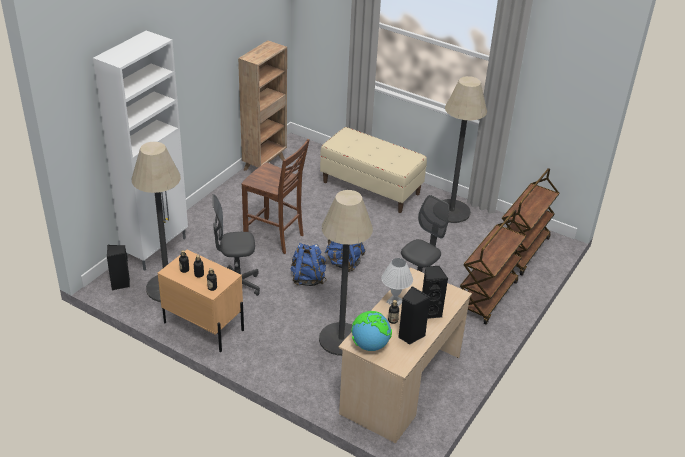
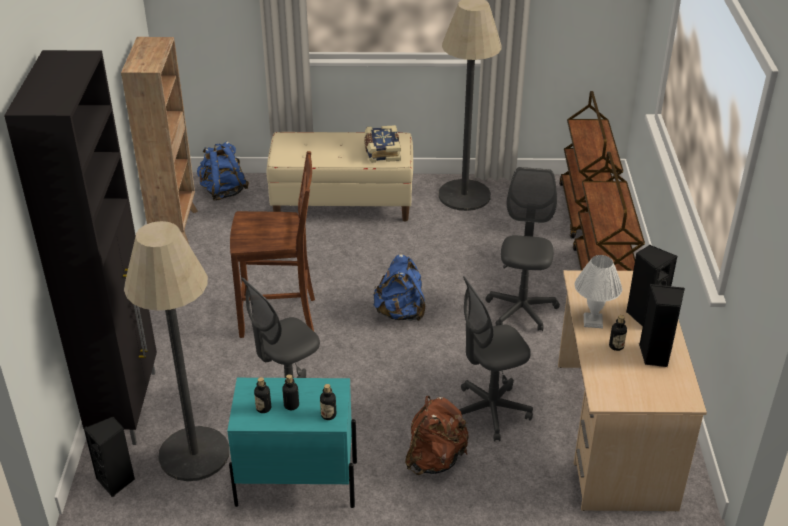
camera: 30 degrees left, 0 degrees up
(157, 249) = (126, 406): white cabinet -> black cabinet
(203, 326) = (296, 483): beige nightstand -> turquoise nightstand
(285, 349) = (435, 459): none -> brown backpack
(308, 278) = (374, 353): blue backpack -> blue backpack (223, 191)
(341, 339) = (490, 411): floor lamp -> grey office chair
(370, 345) = (625, 391): globe -> none
(396, 160) = (381, 151): none -> book

